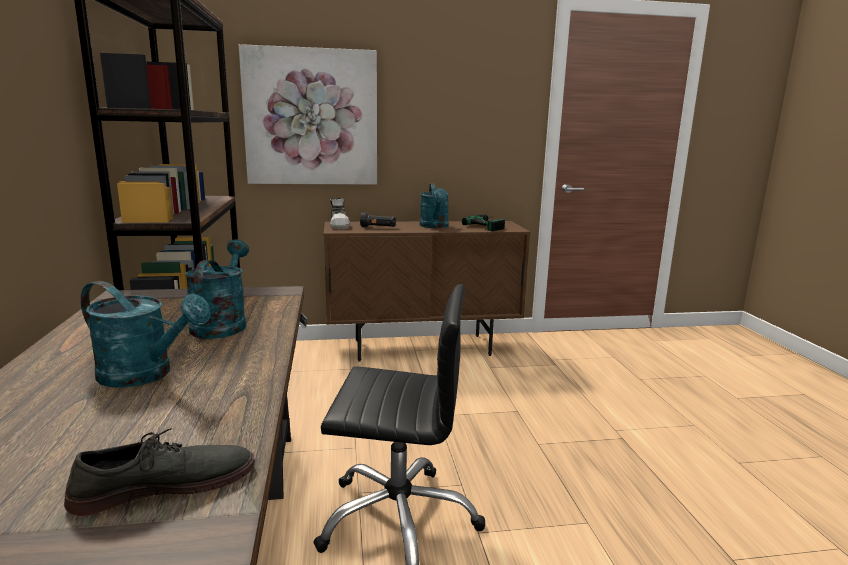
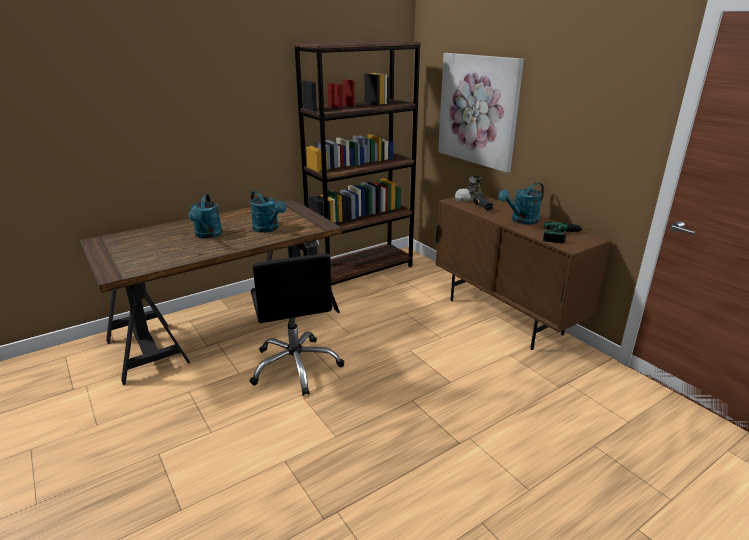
camera: 65 degrees right, 10 degrees up
(166, 484) = (135, 263): grey shoe -> none
(222, 323) = (268, 229): turquoise watering can -> turquoise watering can turned 75 degrees clockwise

